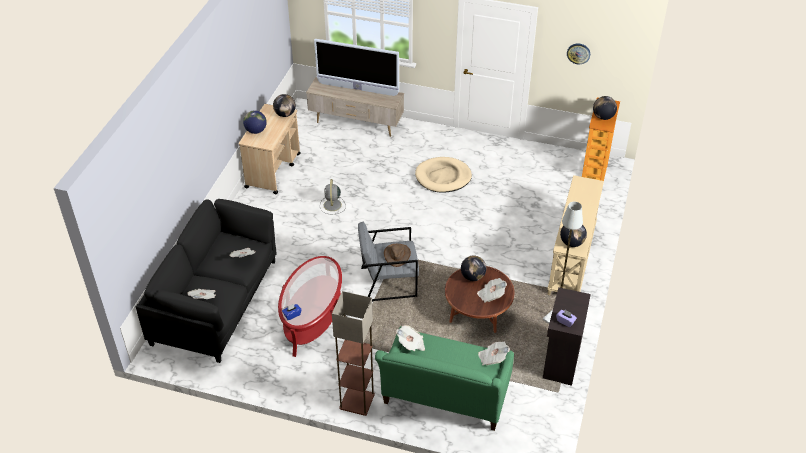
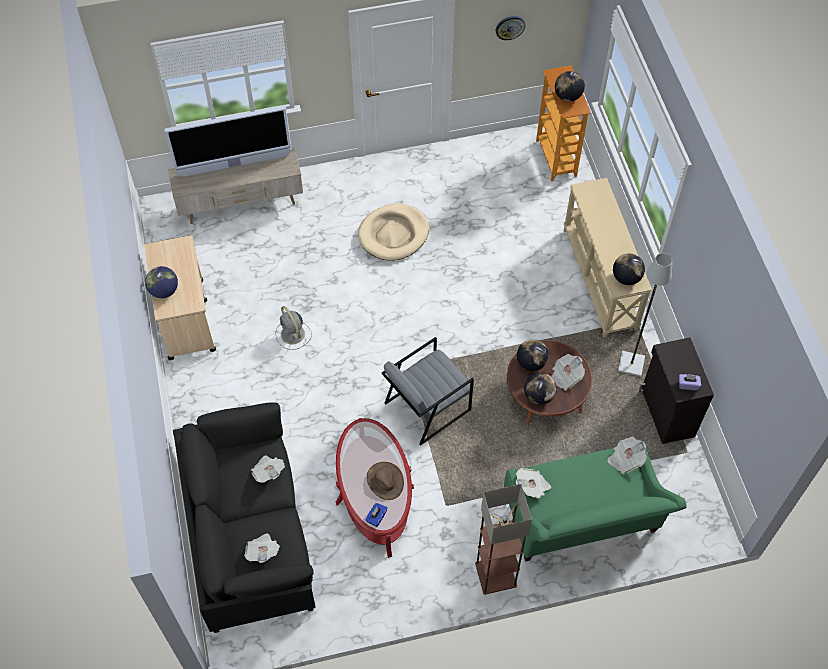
camera: 30 degrees left, 15 degrees up
(285, 114) = (182, 249): globe -> globe (539, 396)
(397, 255) = (437, 378): brown hat -> brown hat (385, 481)

